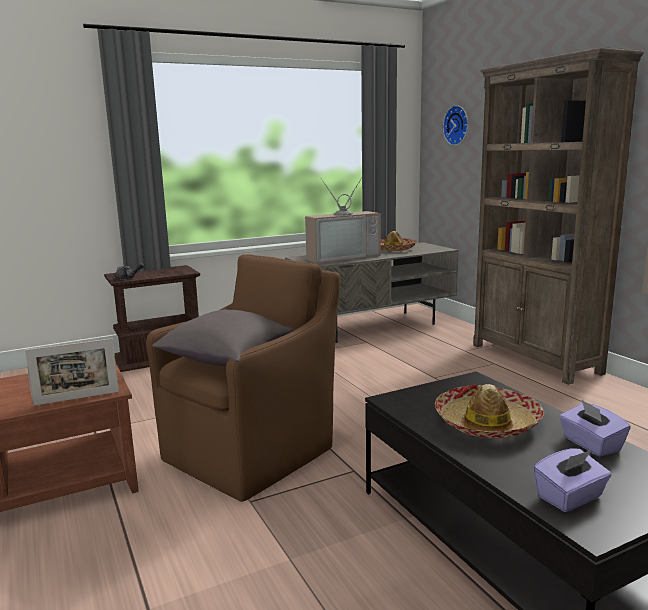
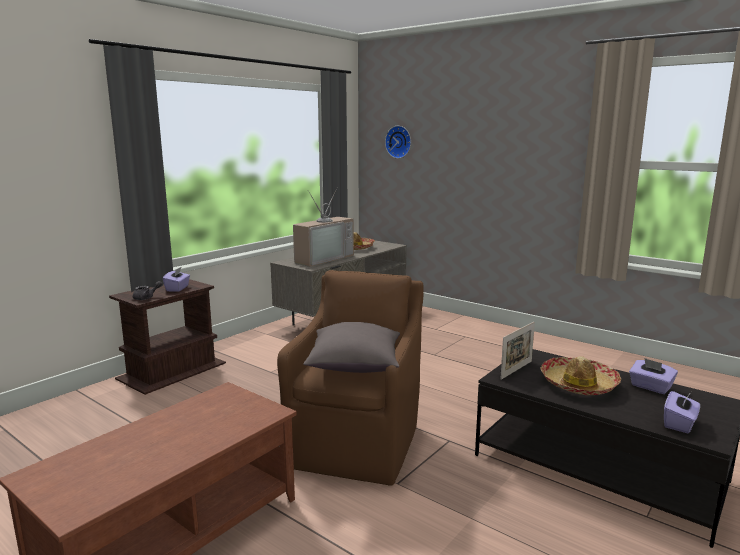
camera: 25 degrees left, 0 degrees up
(77, 398) = (252, 424): picture frame -> picture frame (516, 370)
(165, 273) = (177, 288): none -> purple tissue box
(535, 359) = (489, 329): brown bookcase -> none

